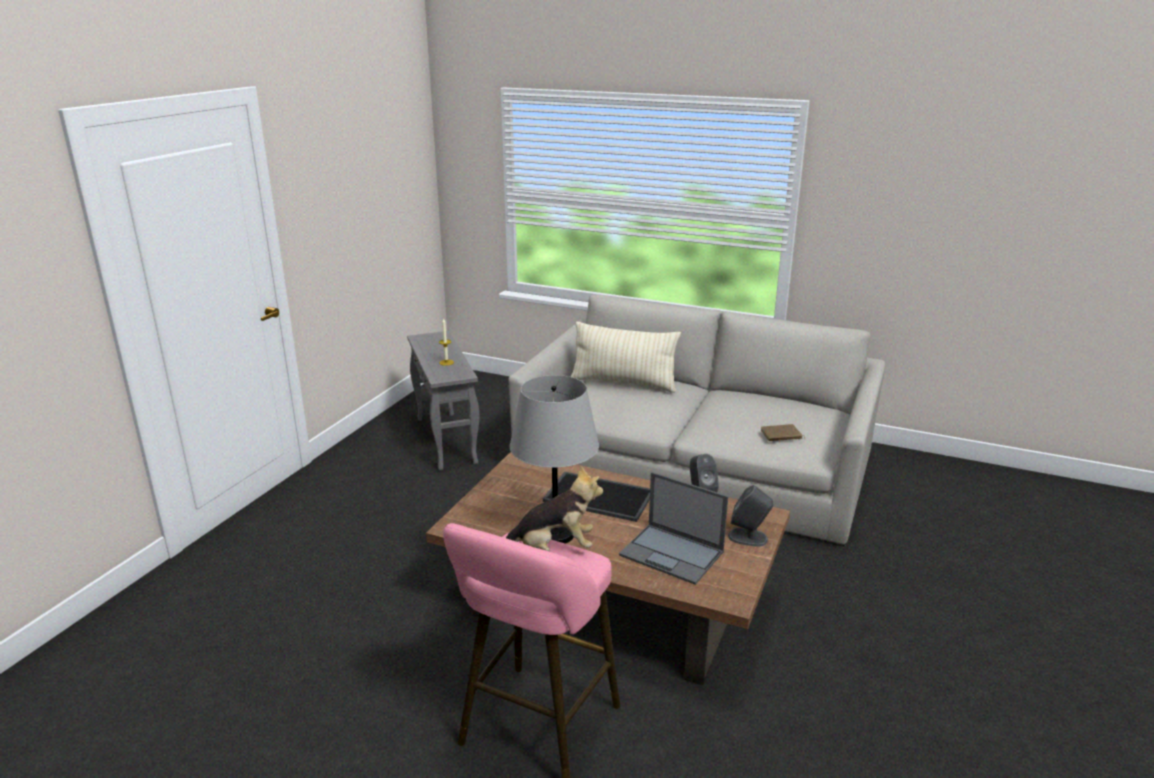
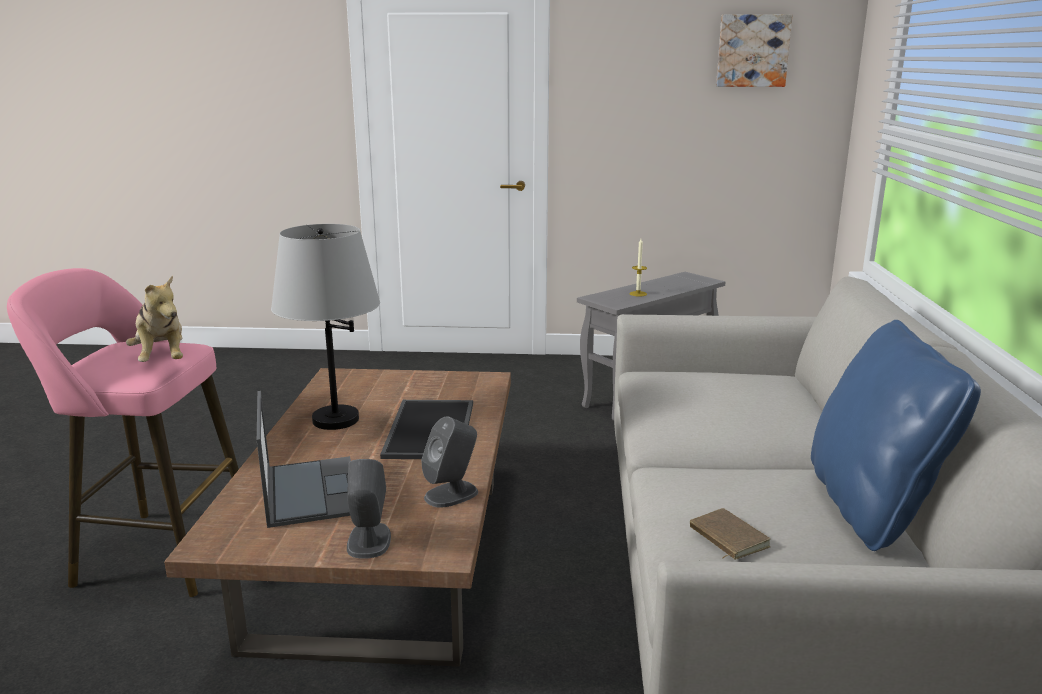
camera: 70 degrees right, 5 degrees down
(387, 145) = (752, 51): none -> picture
(623, 383) = (759, 396): beige pillow -> none
(672, 554) = (310, 490): laptop -> laptop turned 150 degrees clockwise
(763, 396) = (871, 507): none -> blue pillow

